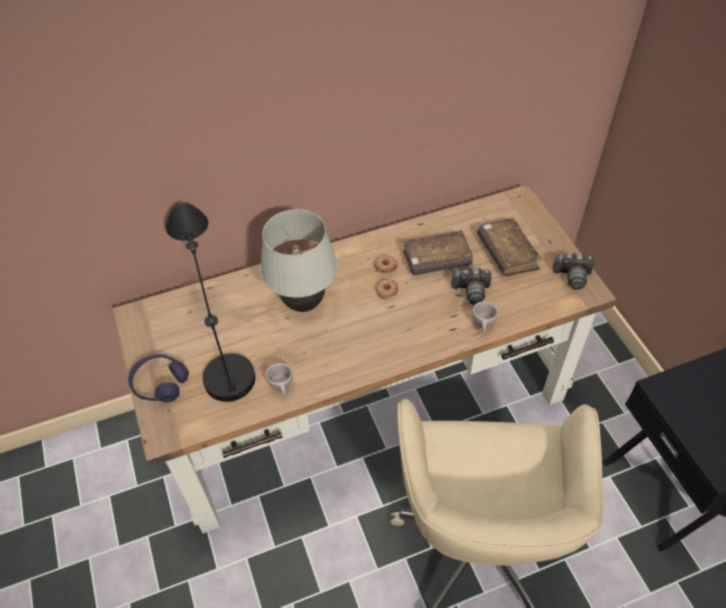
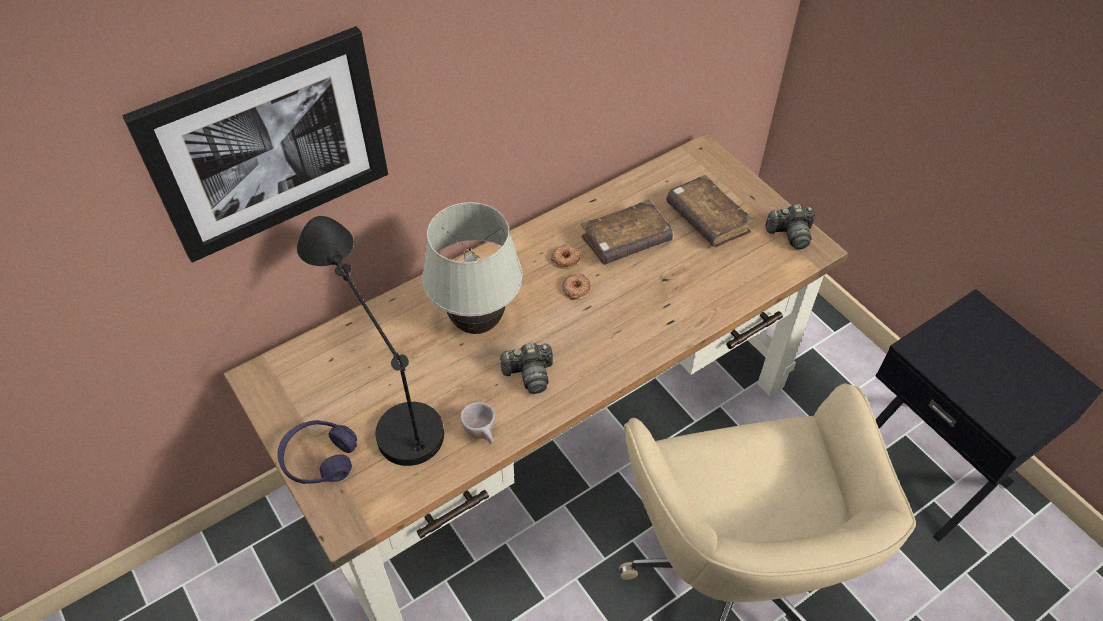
camera: 15 degrees left, 0 degrees up
(151, 144) = (268, 144): none -> picture
(471, 291) = (678, 272): camera -> camera (529, 374)
(483, 326) = (705, 312): beige cup -> none

